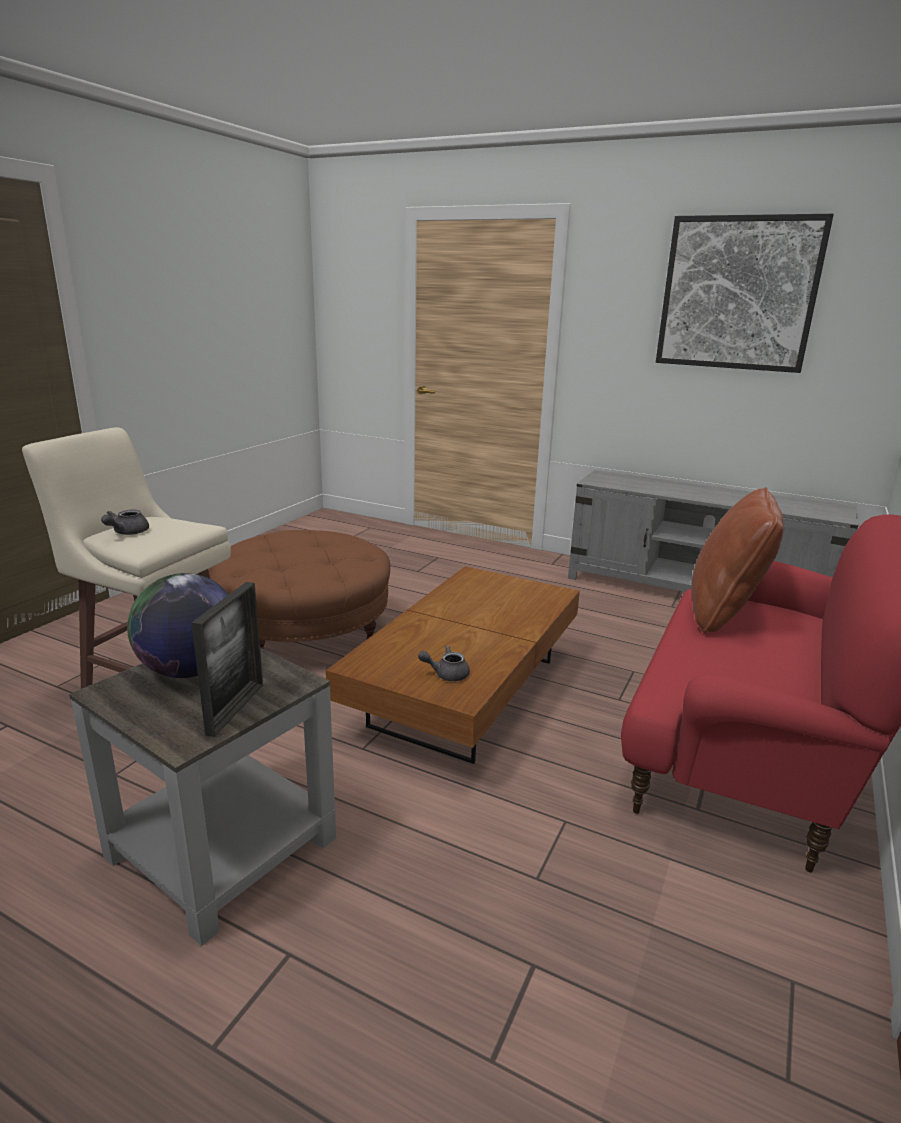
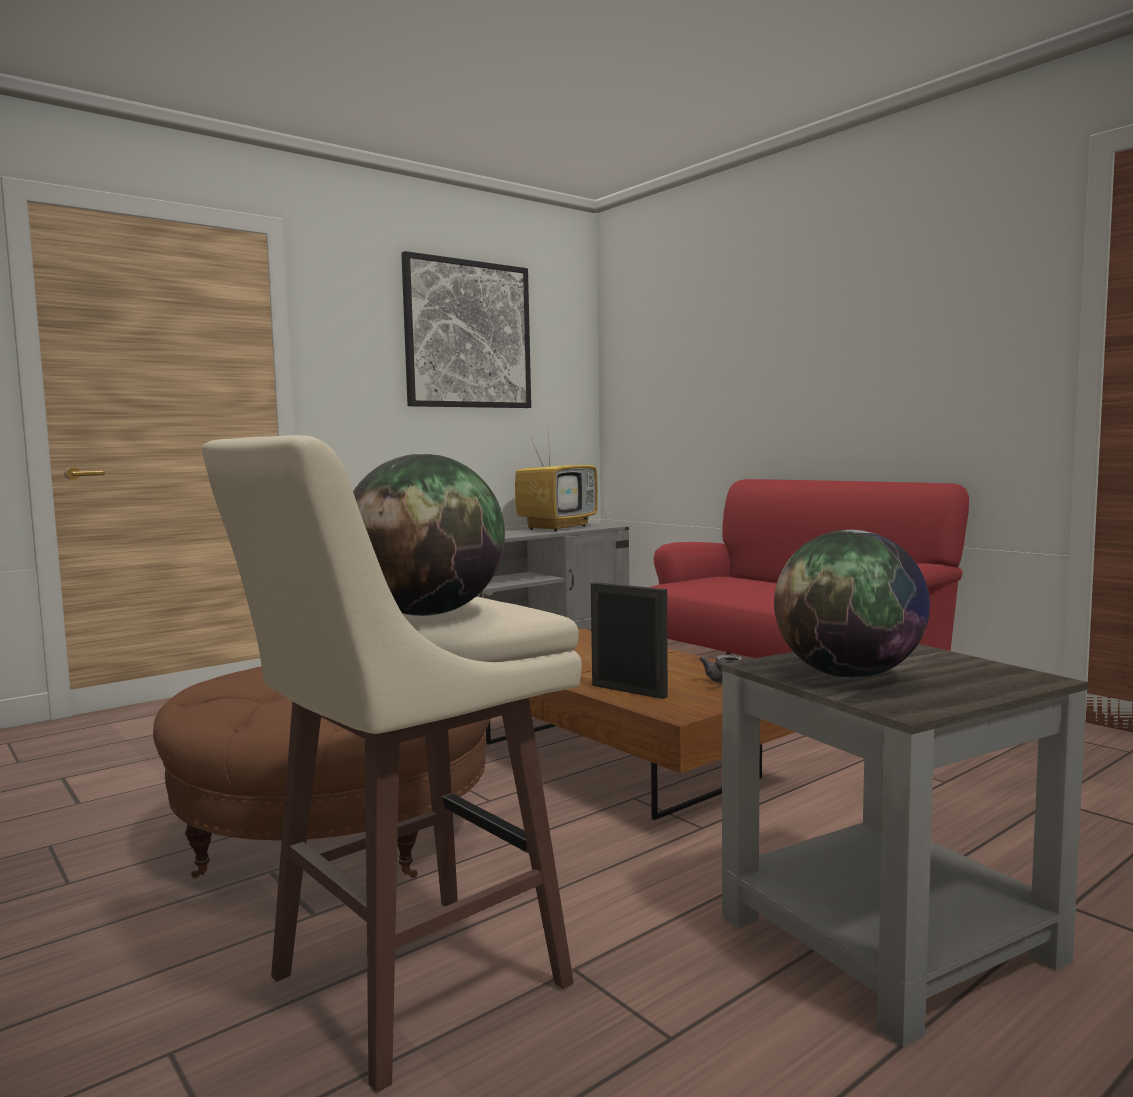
camera: 65 degrees left, 15 degrees down
(127, 533) = (427, 614): grey teapot -> globe
(236, 708) = (951, 661): picture frame -> picture frame (629, 691)
(724, 613) = (709, 586): brown pillow -> none
(786, 503) = (557, 528): none -> television

